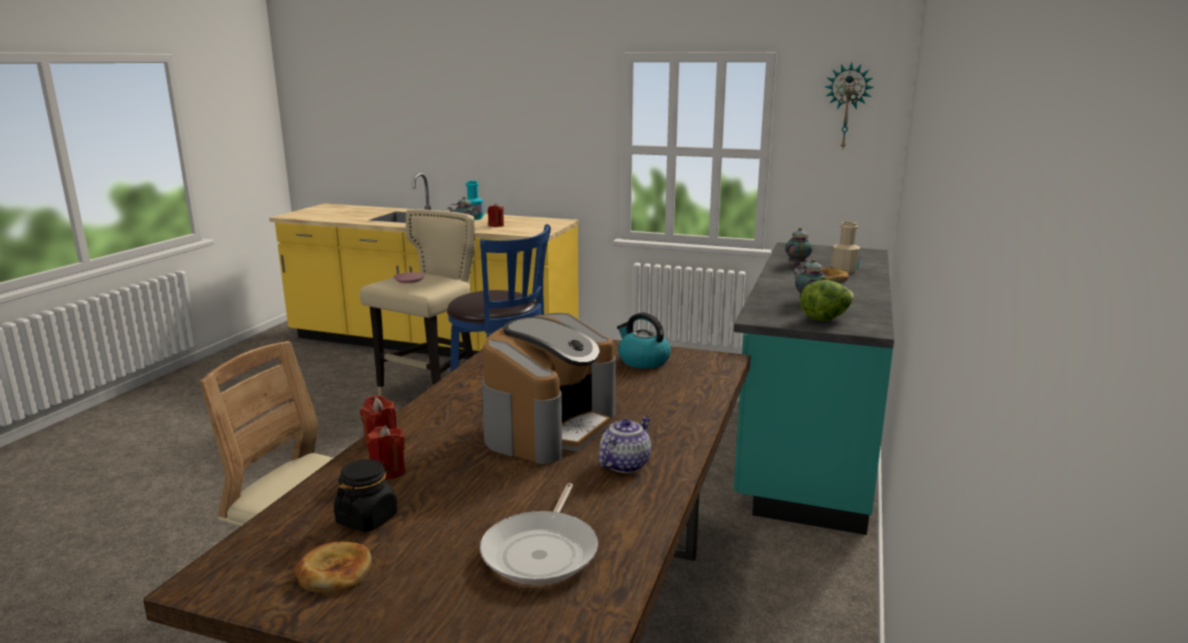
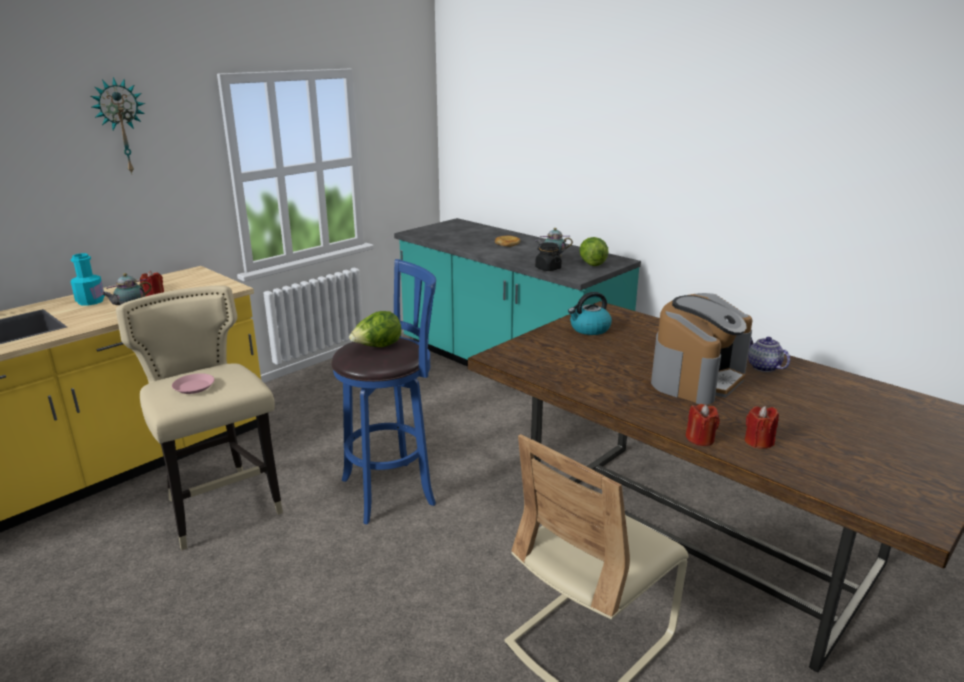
camera: 65 degrees left, 5 degrees up
(334, 572) = (904, 473): bread -> none
(367, 519) = (832, 456): black jar -> black jar (548, 268)
(492, 296) = (377, 347): none -> lettuce
(542, 551) = (872, 407): frying pan -> none
(549, 426) = (697, 377): coffee machine -> coffee machine turned 75 degrees clockwise
(797, 264) = (461, 241): teapot -> none
(844, 270) = (492, 236): beige bottle -> none
(847, 106) = (402, 112): wall clock -> wall clock (121, 126)

